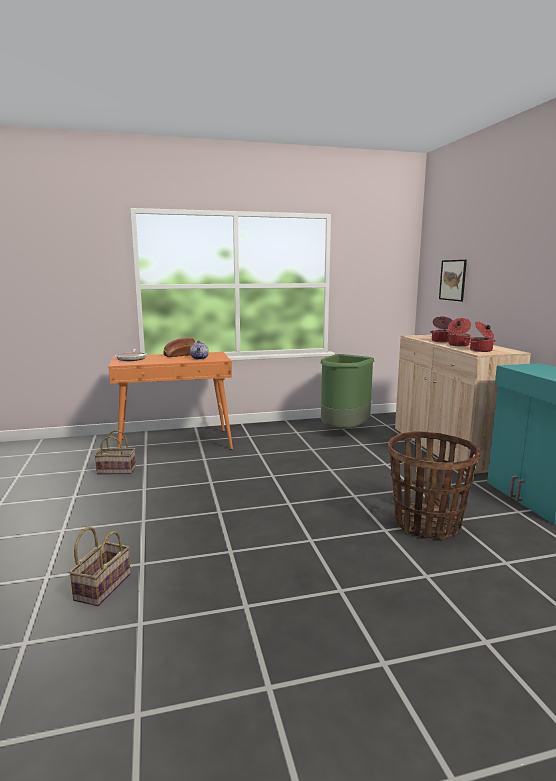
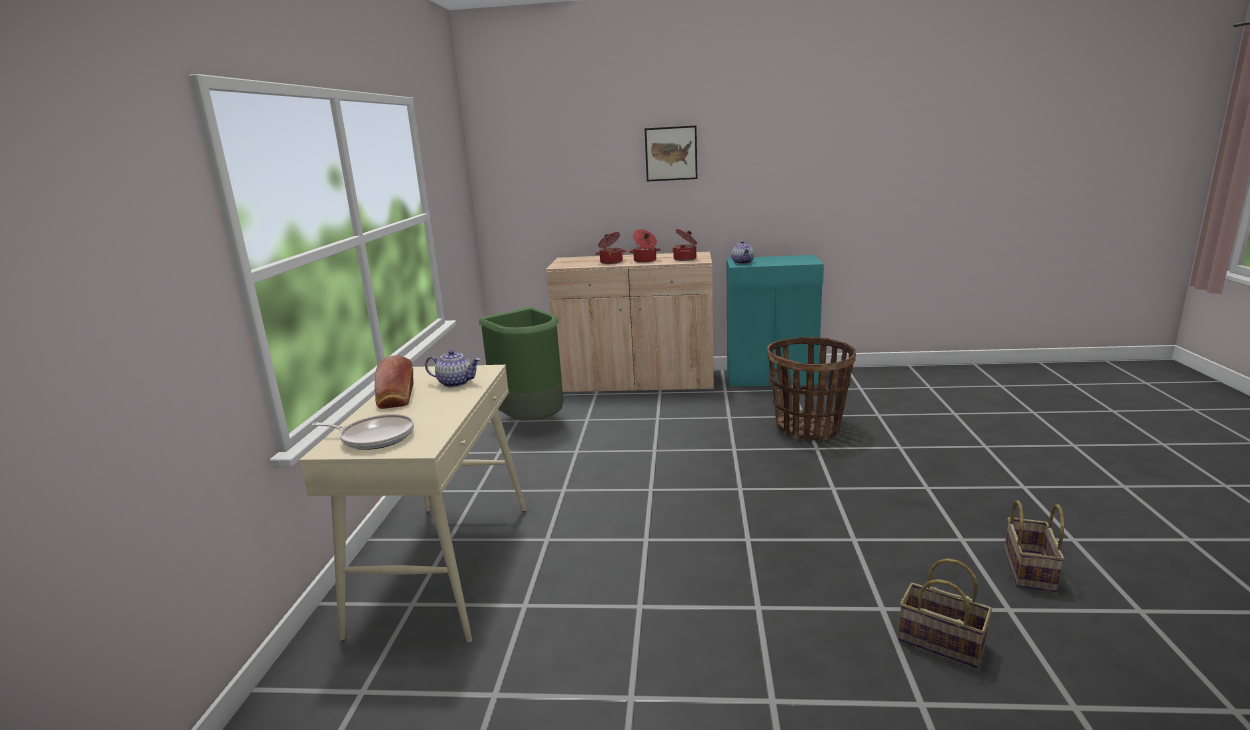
camera: 70 degrees left, 5 degrees up
(117, 470) = (531, 641): basket -> basket (1027, 569)
(175, 444) = (445, 566): orange console table -> beige console table
(453, 280) = (557, 188): picture -> picture (671, 153)
(525, 366) = (743, 262): none -> teapot

